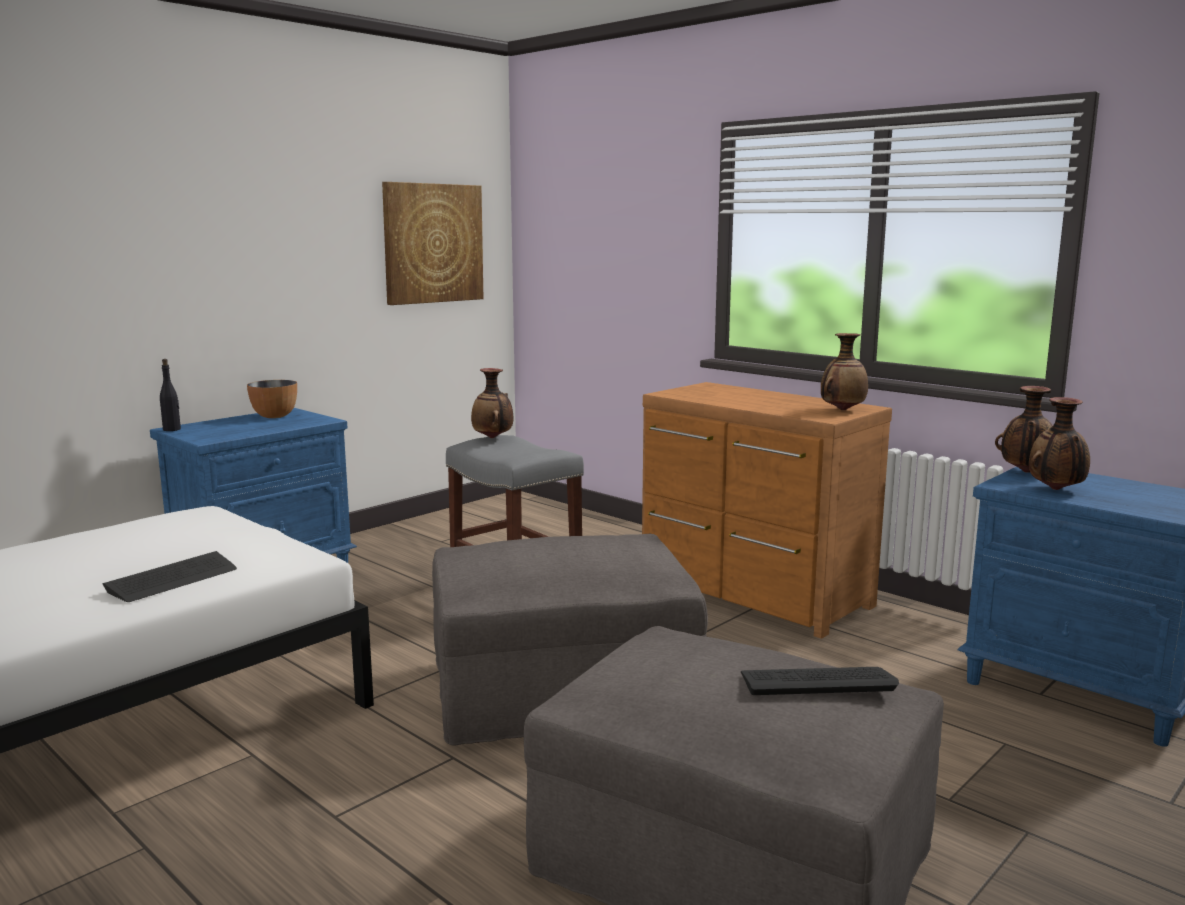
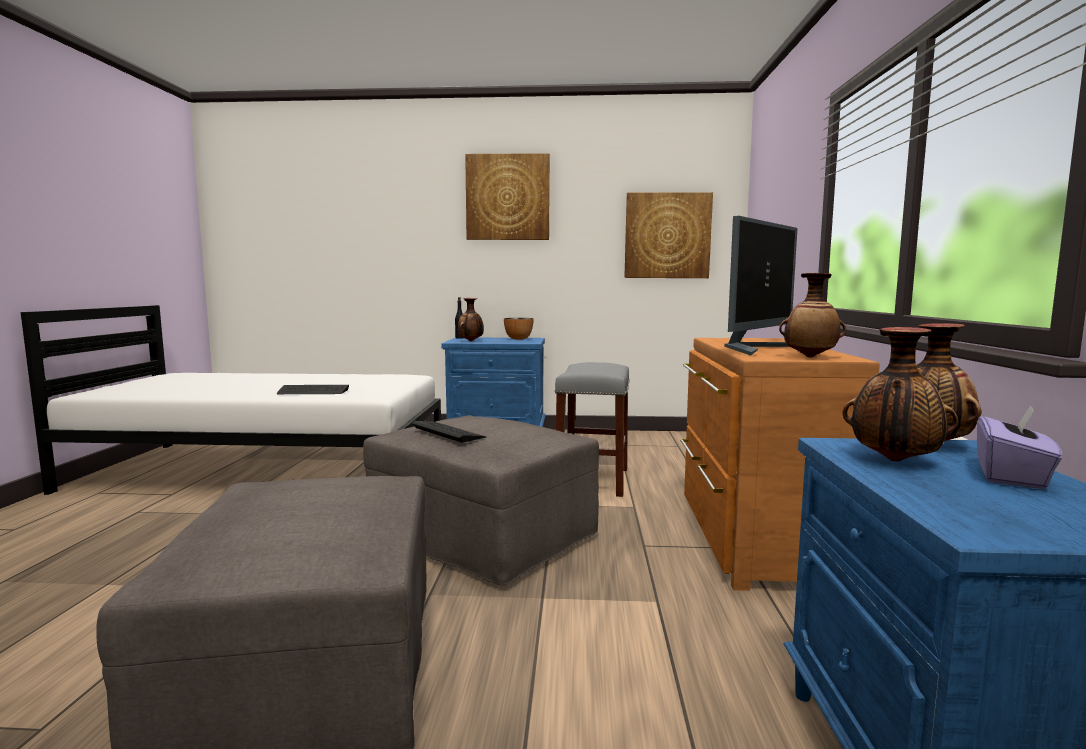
camera: 50 degrees right, 5 degrees down
(213, 181) = (508, 197): none -> picture
(493, 438) = (599, 362): vase -> vase (471, 341)
(767, 405) = (755, 349): none -> monitor
(816, 682) = (330, 525): keyboard -> keyboard (448, 432)
(1106, 484) = (1012, 476): none -> purple tissue box

